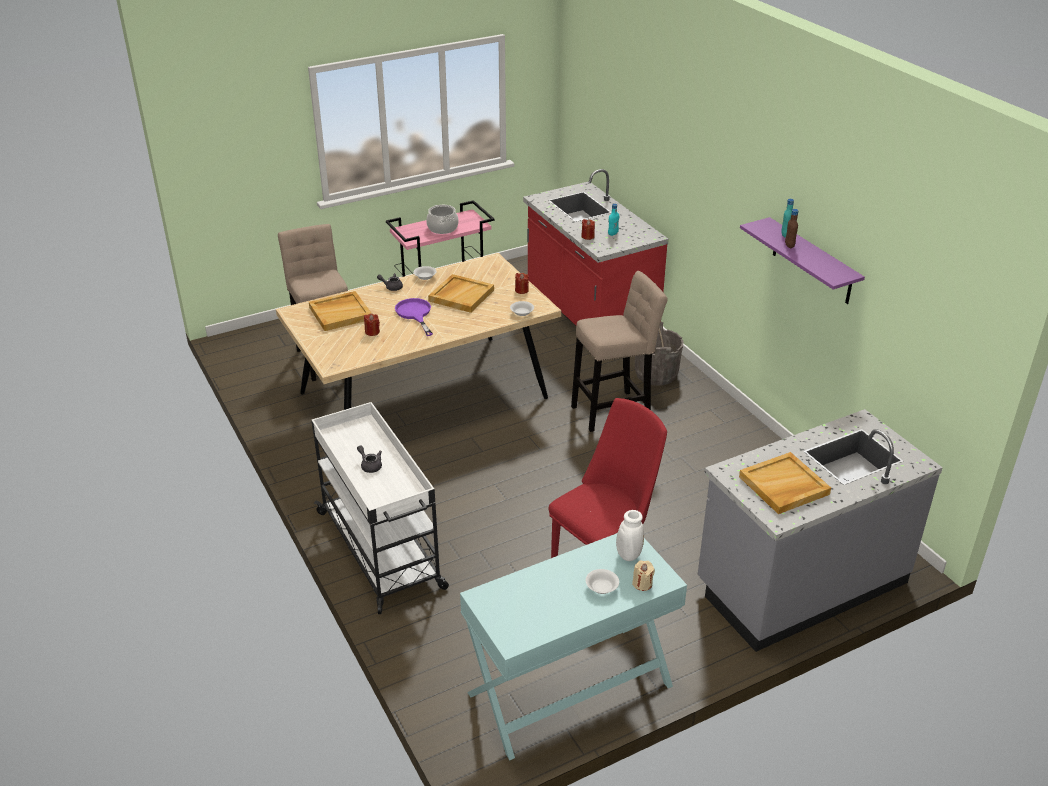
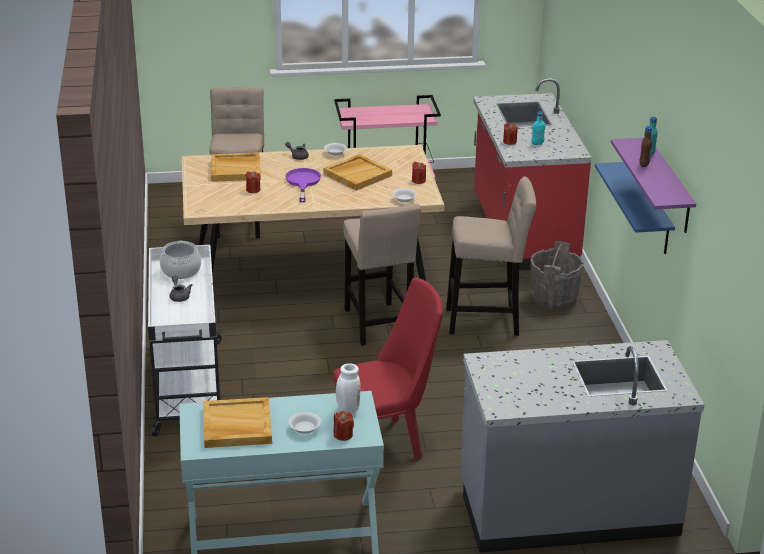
camera: 20 degrees right, 5 degrees down
(442, 228) = (387, 116): cooking pot -> cooking pot (180, 271)
(521, 439) = (378, 326): none -> beige stool
(642, 584) = (343, 435): beige candle -> red candle
(778, 283) = (650, 209): none -> blue shelf
(783, 486) = (527, 384): beige tray -> beige tray (236, 426)

